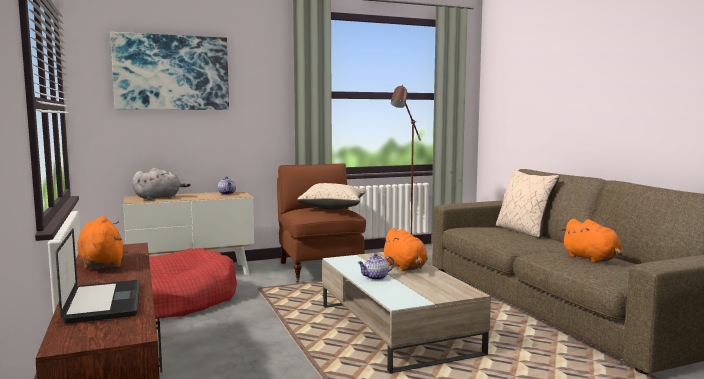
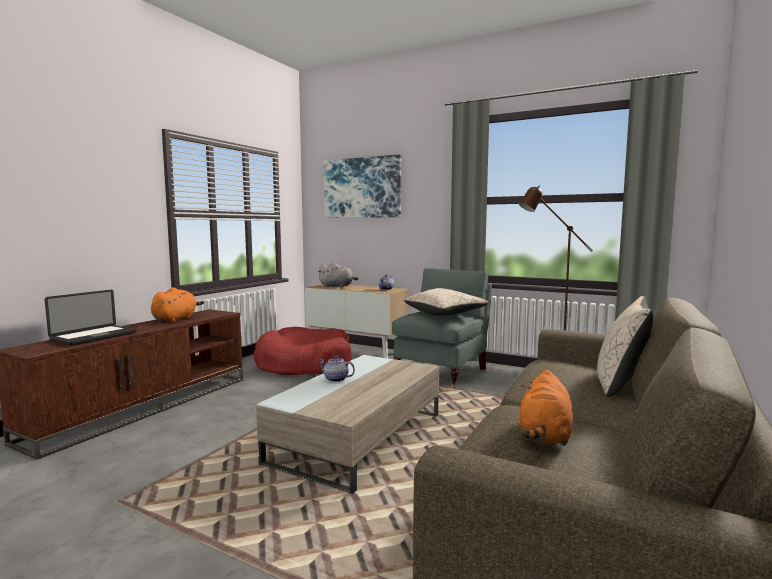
camera: 50 degrees right, 0 degrees up
(320, 269) = (442, 373): brown armchair -> grey armchair
(405, 267) = (384, 380): orange plush toy -> none

